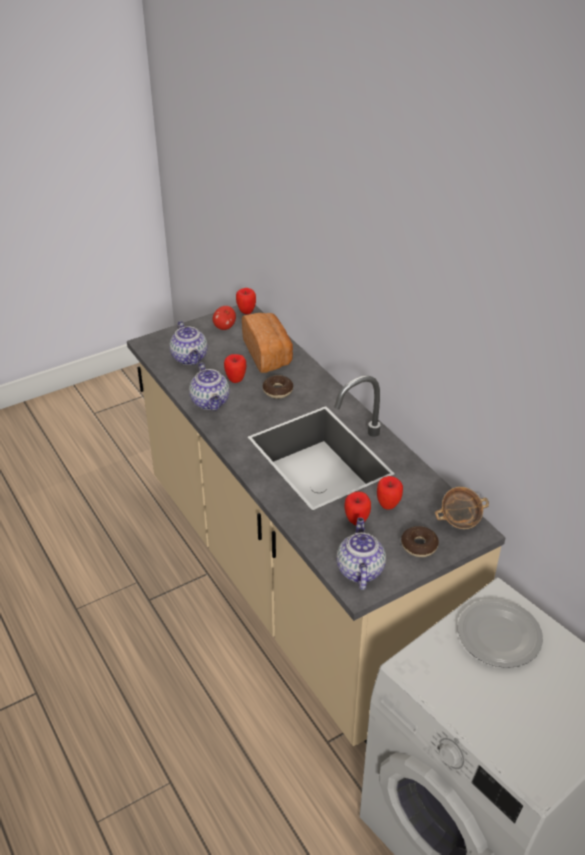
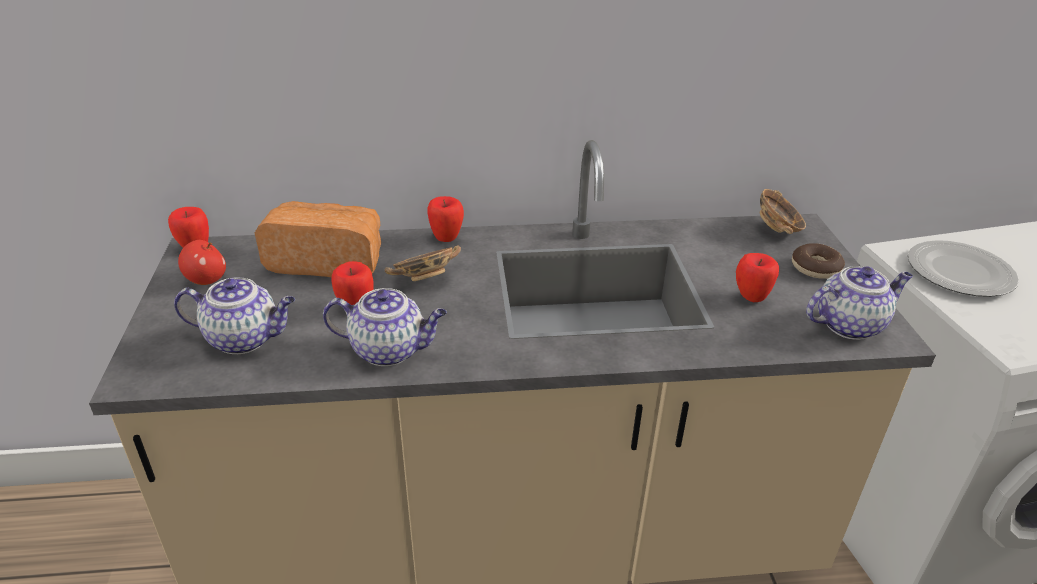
camera: 65 degrees left, 5 degrees down
(278, 391) = (424, 278): donut -> bowl
(359, 569) = (850, 324): teapot -> teapot turned 135 degrees clockwise
(388, 505) = (730, 266): apple -> apple (446, 237)

